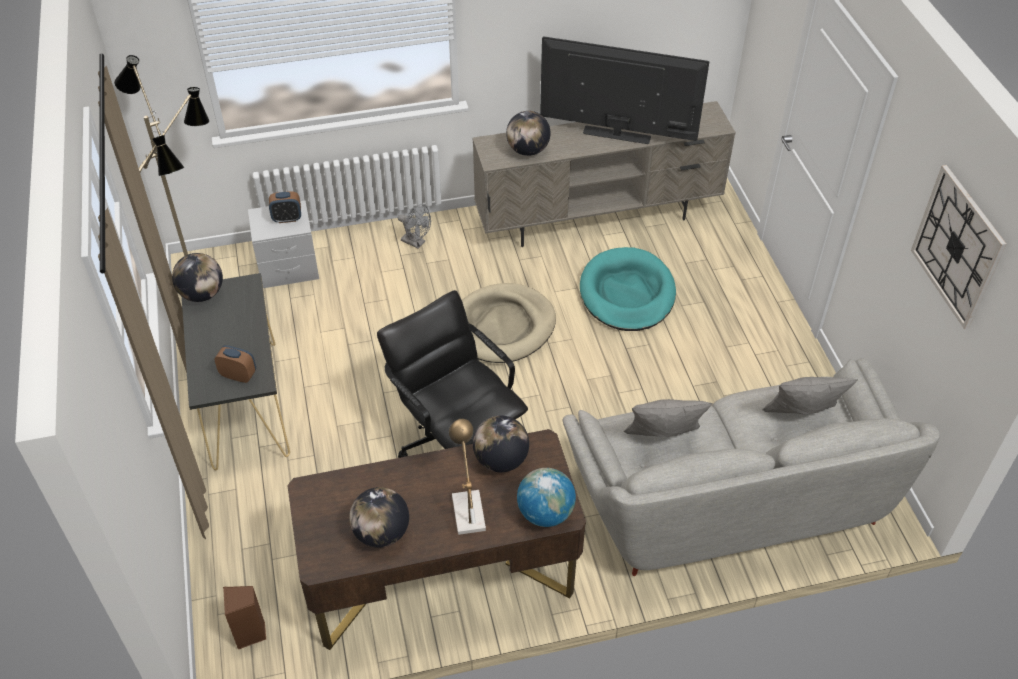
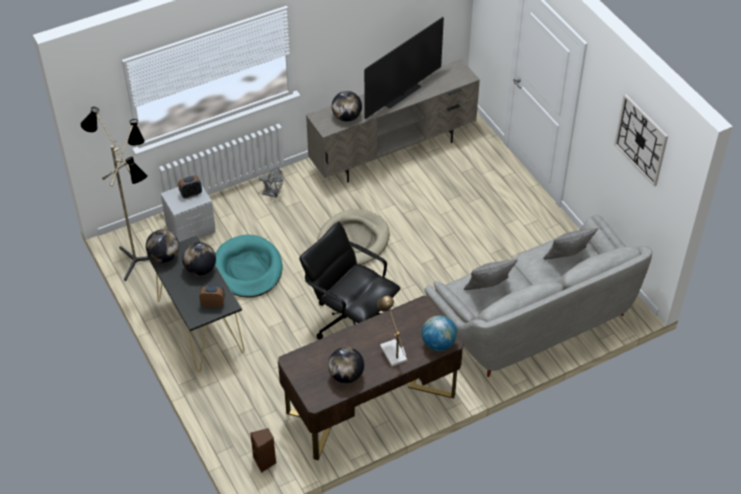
camera: 15 degrees left, 0 degrees up
(501, 460) = (401, 319): globe -> globe (200, 269)
(616, 135) = (402, 95): television -> television turned 135 degrees clockwise
(627, 293) = (429, 201): turquoise dog bed -> turquoise dog bed (248, 269)

